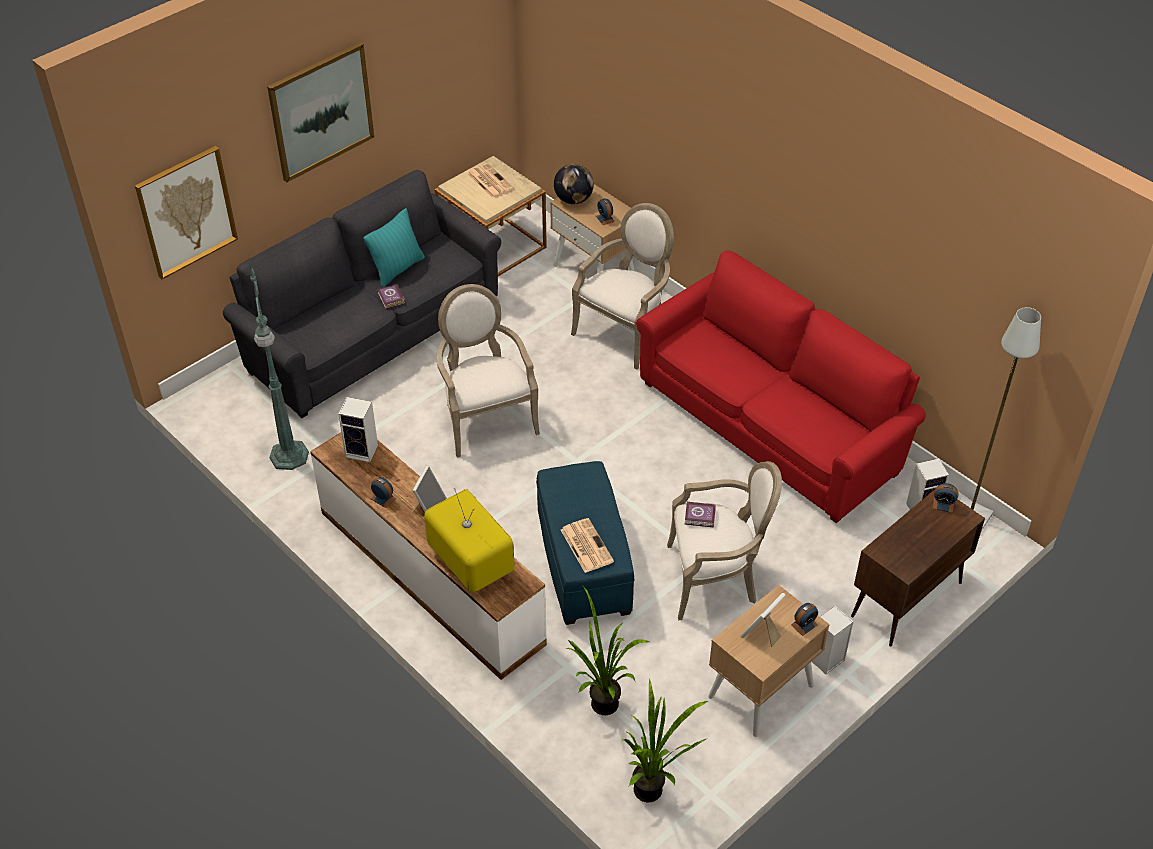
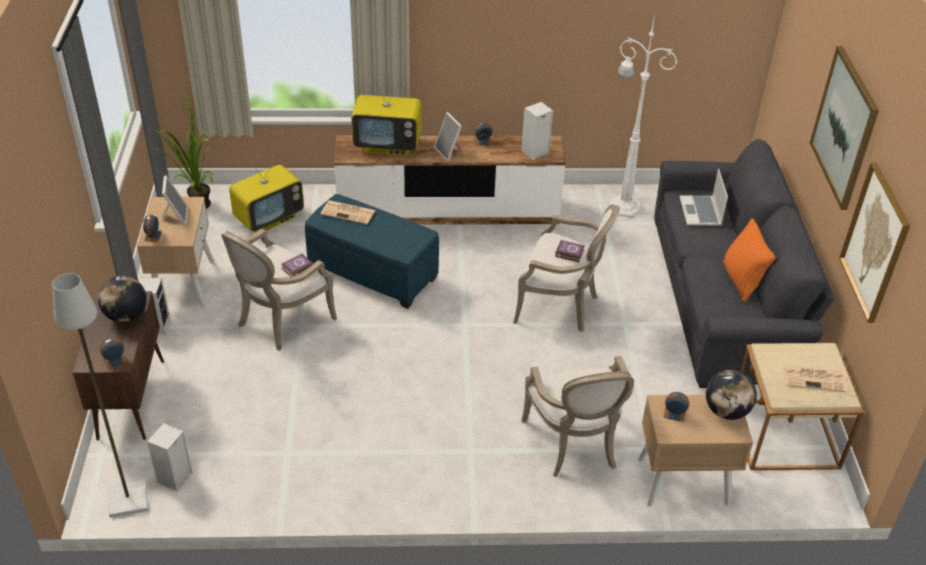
camera: 130 degrees right, 5 degrees down
(186, 212) = (791, 69): picture -> picture (875, 242)
(289, 457) = (623, 206): green floor lamp -> white floor lamp
(322, 328) = (701, 212): none -> laptop
(391, 299) = (703, 258): book -> book (569, 252)
(397, 269) = (741, 281): turquoise pillow -> orange pillow
(600, 709) = (269, 218): potted plant -> television
(772, 424) = (365, 457): red sofa -> none
(902, 540) = (126, 316): none -> globe

